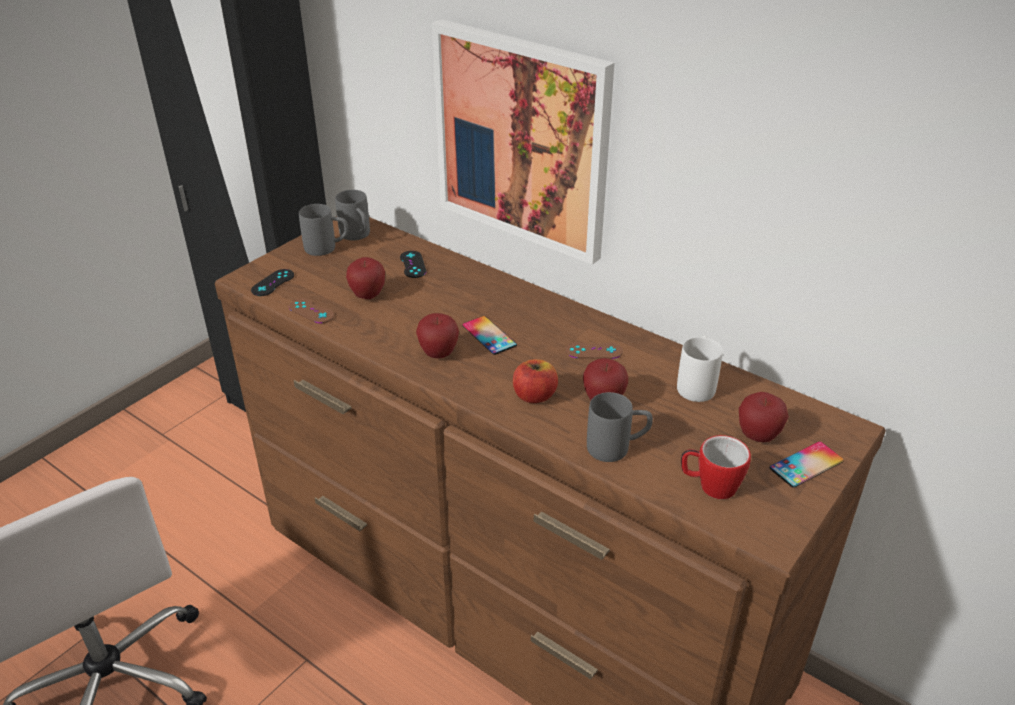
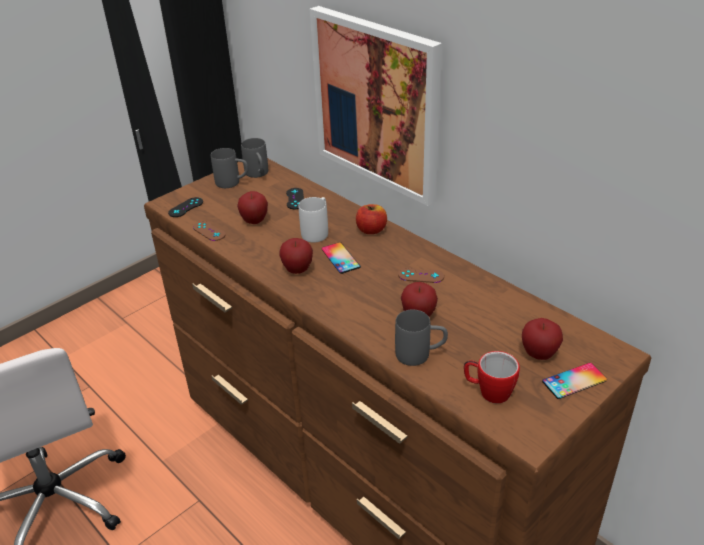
camera: 10 degrees right, 0 degrees up
(534, 396) = (364, 308): apple -> apple (371, 230)
(697, 384) = (498, 308): white mug -> white mug (317, 231)

